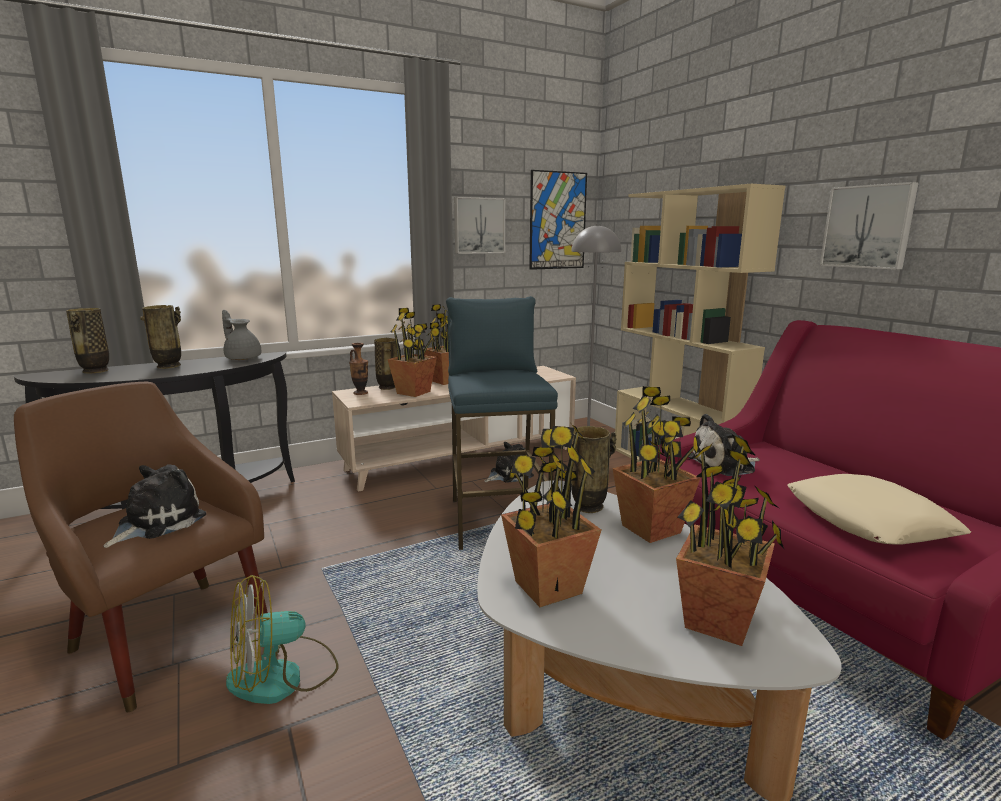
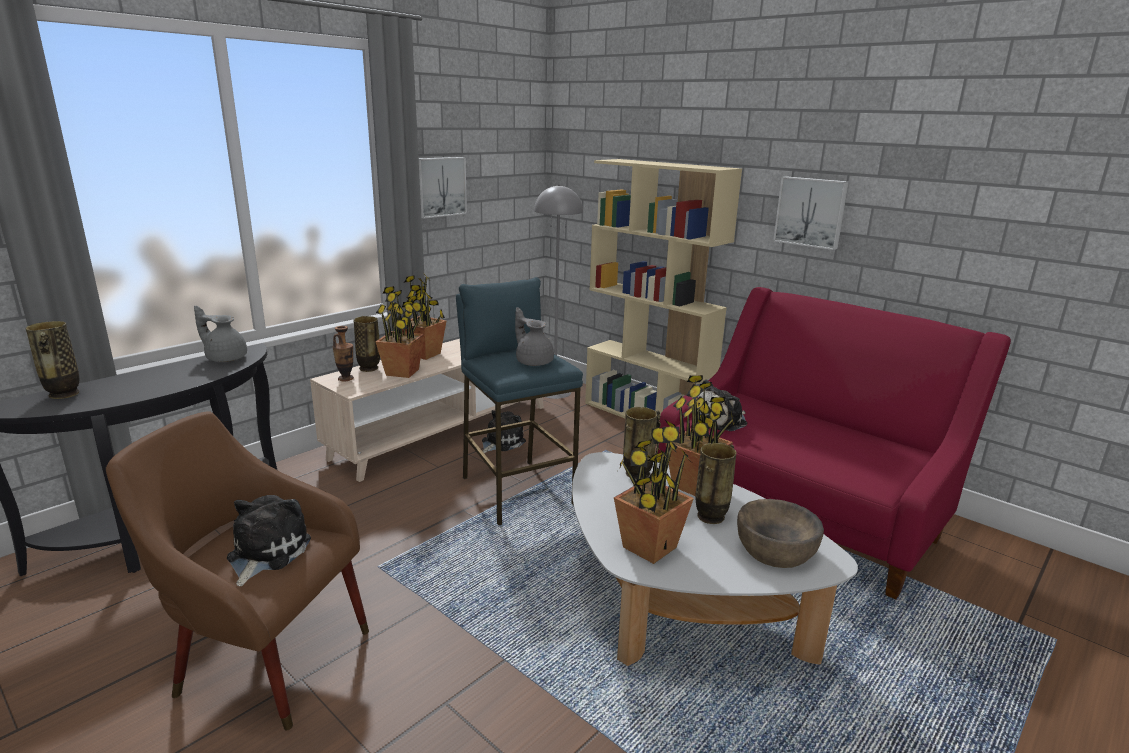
camera: 20 degrees left, 5 degrees up
(168, 366) = (150, 378): vase -> vase (711, 517)
(283, 677) = (412, 667): fan -> none
(509, 378) = (533, 361): none -> grey teapot
(557, 221) = (512, 176): picture -> none
(719, 621) = (775, 550): potted plant -> brown bowl
(868, 520) = (838, 456): beige pillow -> none

